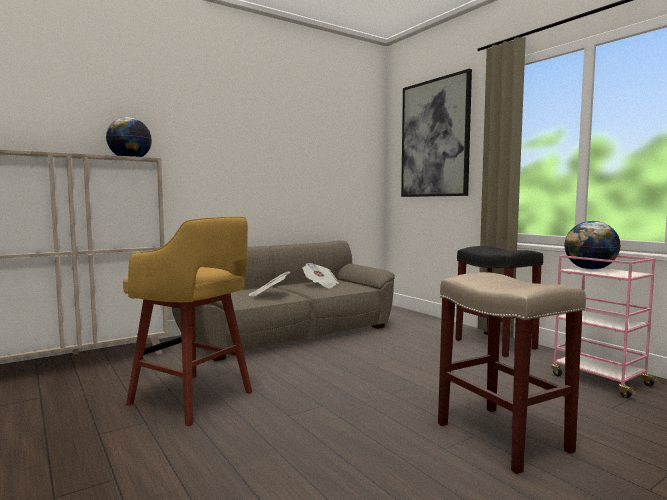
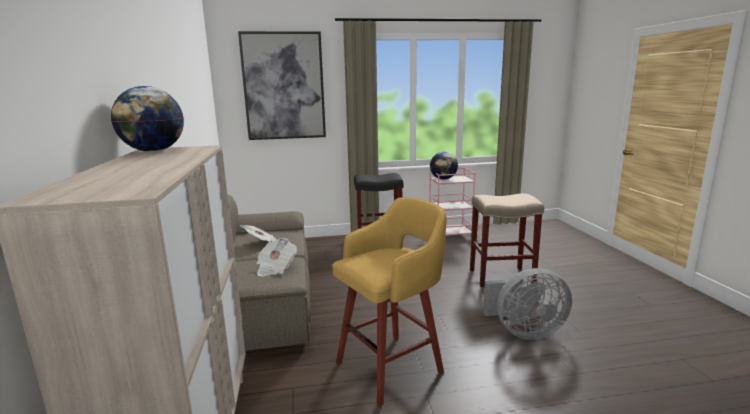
camera: 65 degrees left, 10 degrees up
(320, 473) = (524, 331): none -> grey fan

